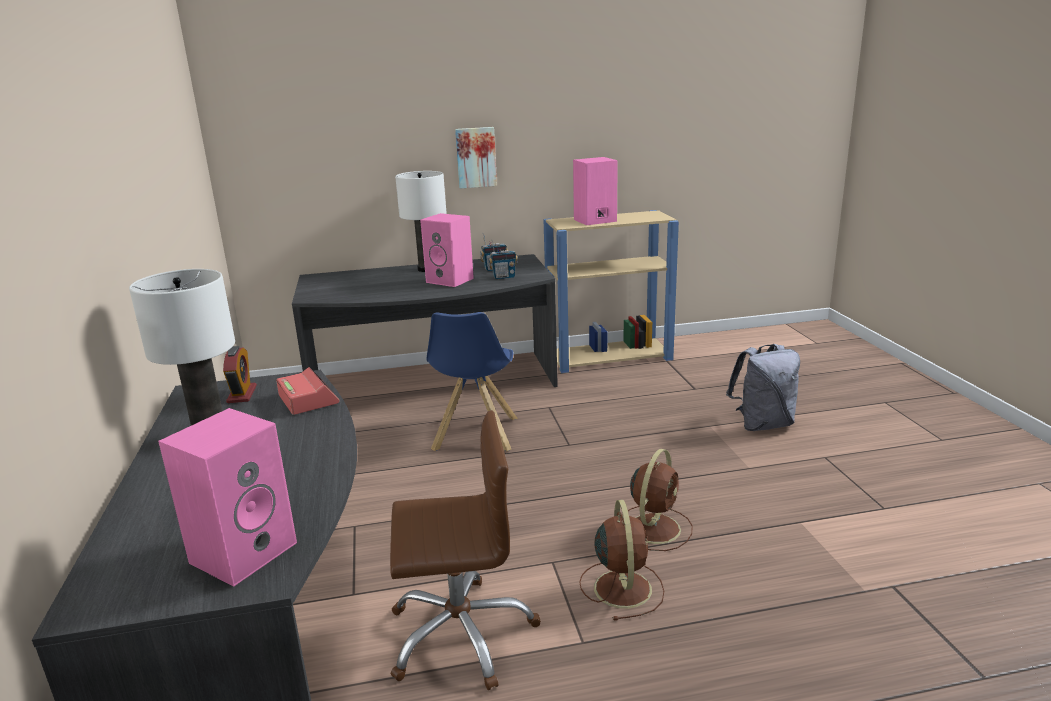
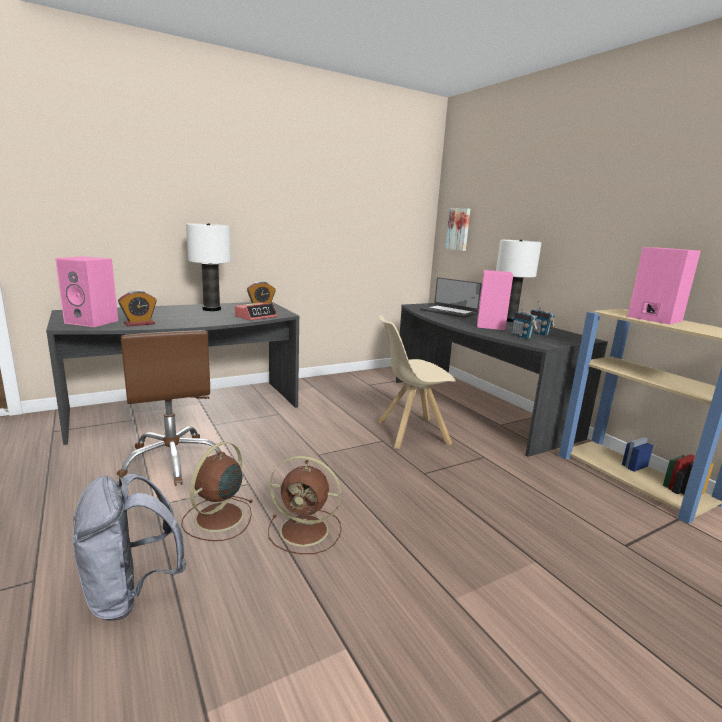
camera: 70 degrees right, 5 degrees down
(298, 497) = (139, 324): none -> alarm clock
(364, 286) = (449, 312): none -> laptop
(474, 435) = (410, 432): blue chair -> beige chair
(476, 157) = (581, 236): picture -> picture (459, 229)
(622, 587) = (218, 518): brown fan -> brown fan turned 135 degrees clockwise
(762, 424) = (585, 614): grey backpack -> grey backpack (130, 593)

